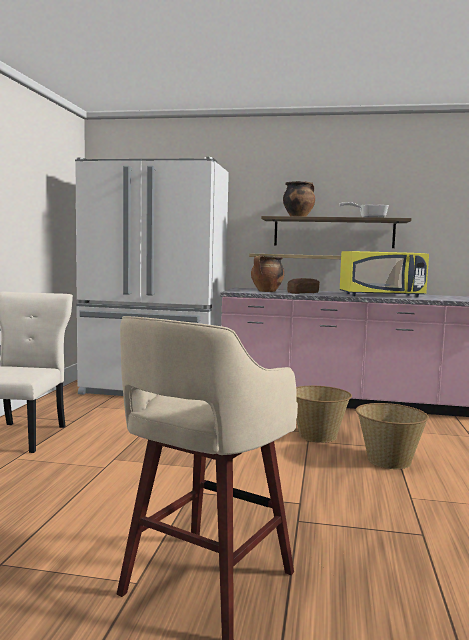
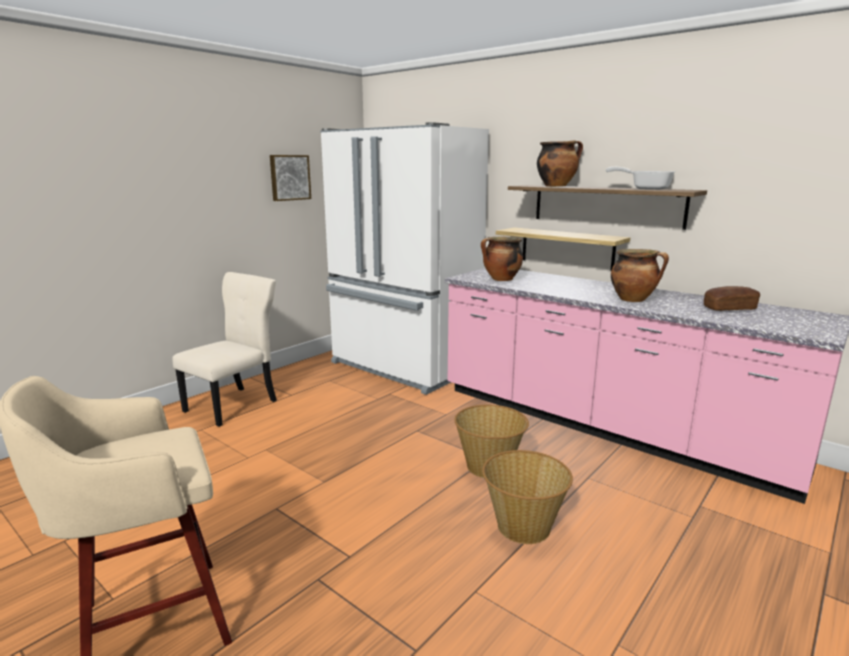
camera: 30 degrees right, 10 degrees up
(38, 202) = (289, 177): none -> picture
(303, 293) = (538, 286): bread -> bread (729, 308)
(381, 296) = (634, 300): yellow microwave -> cooking pot

